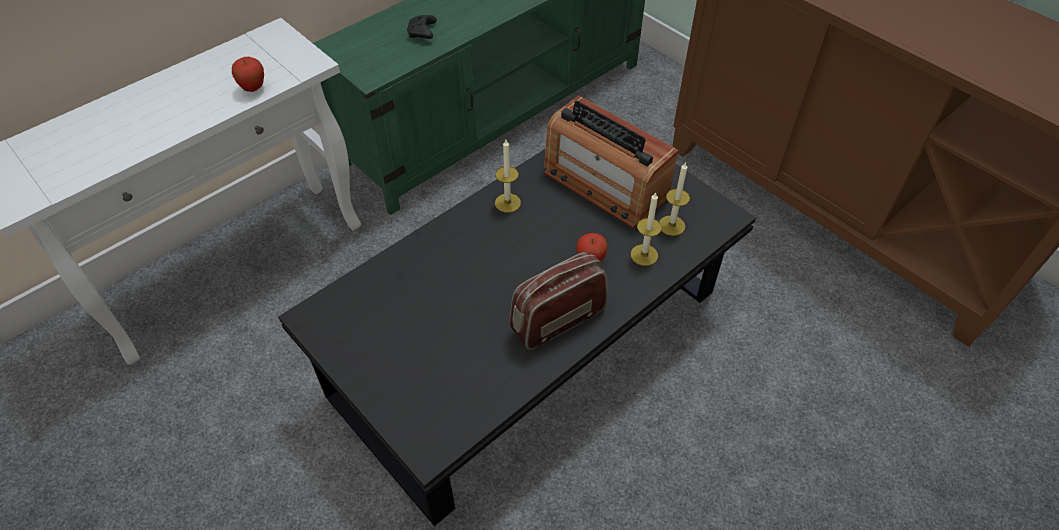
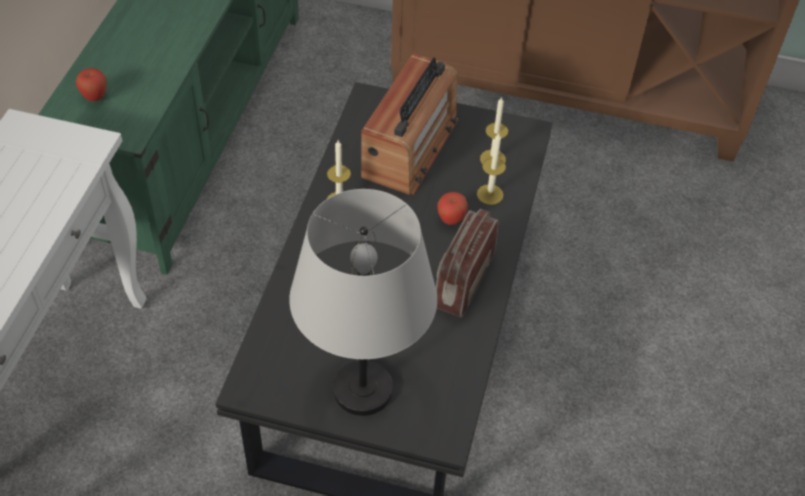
camera: 35 degrees left, 0 degrees up
(253, 88) = (56, 193): apple -> apple (95, 97)
(395, 368) = (362, 390): none -> grey table lamp
(422, 33) = (142, 68): black game controller -> none
(604, 184) = (410, 147): radio -> radio turned 75 degrees counterclockwise

